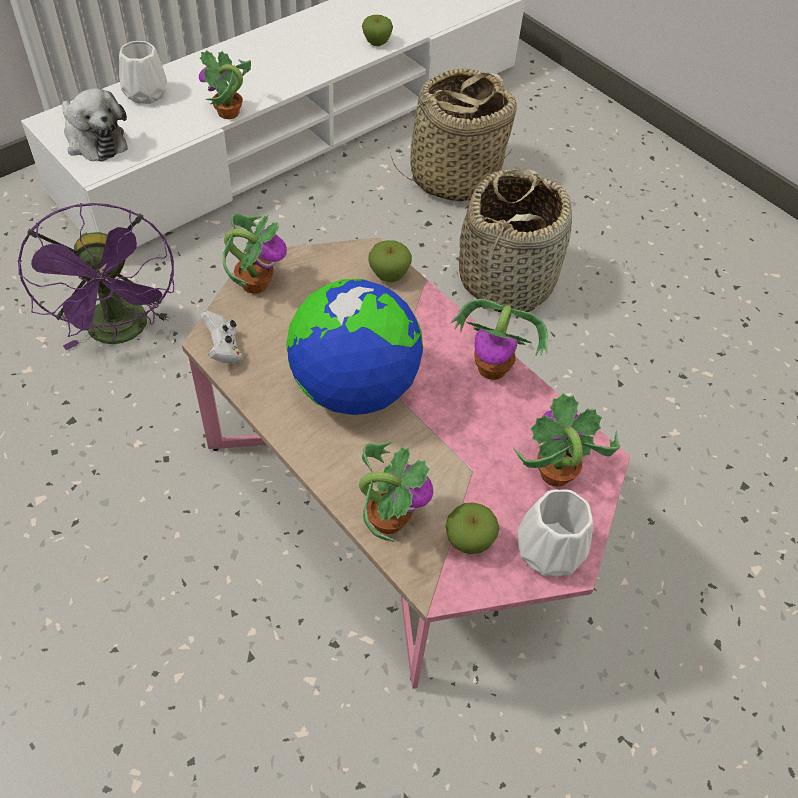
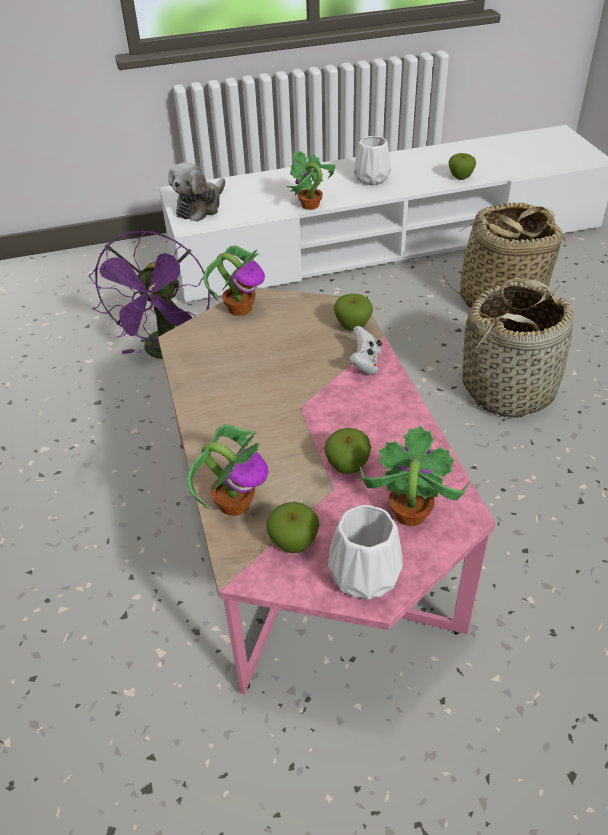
camera: 30 degrees right, 10 degrees down
(94, 140) = (200, 206): plush toy -> plush toy turned 45 degrees clockwise
(145, 93) = (256, 184): white vase -> white vase (371, 178)
(224, 349) = (186, 347): white game controller -> white game controller (365, 363)
(354, 388) = (270, 399): globe -> none
(472, 442) = (347, 466): none -> apple
(493, 368) = (402, 416): potted plant -> none

